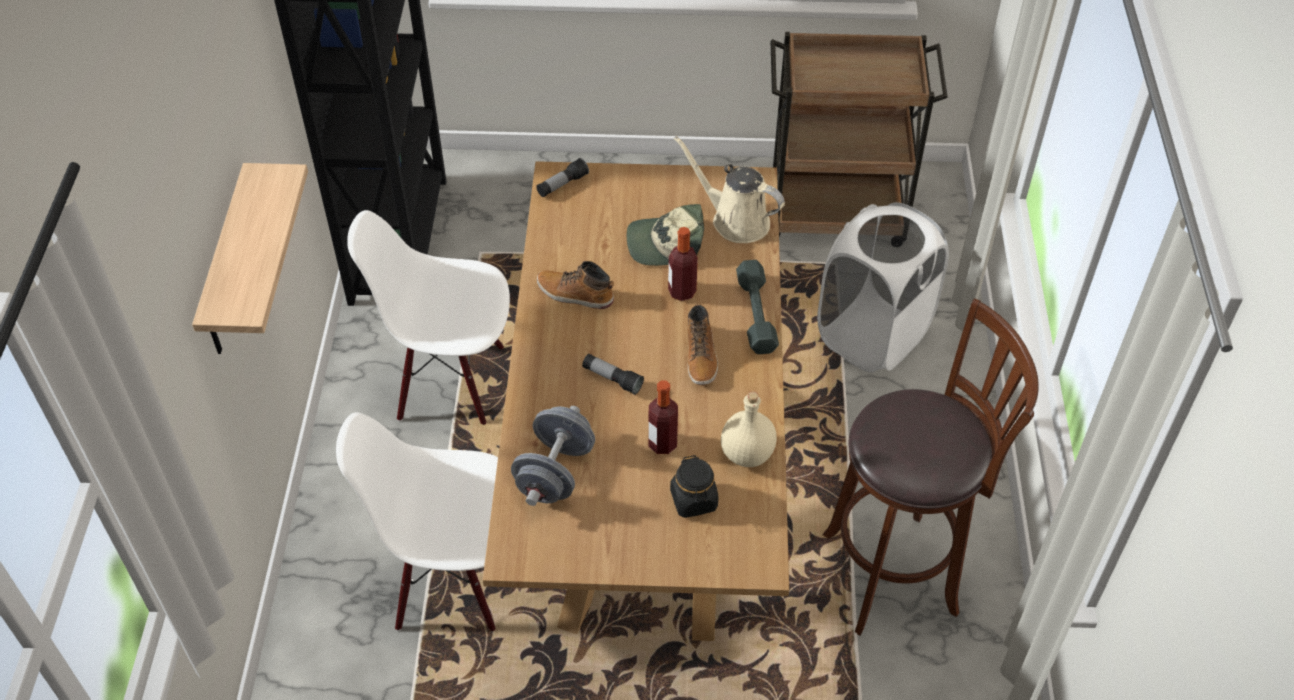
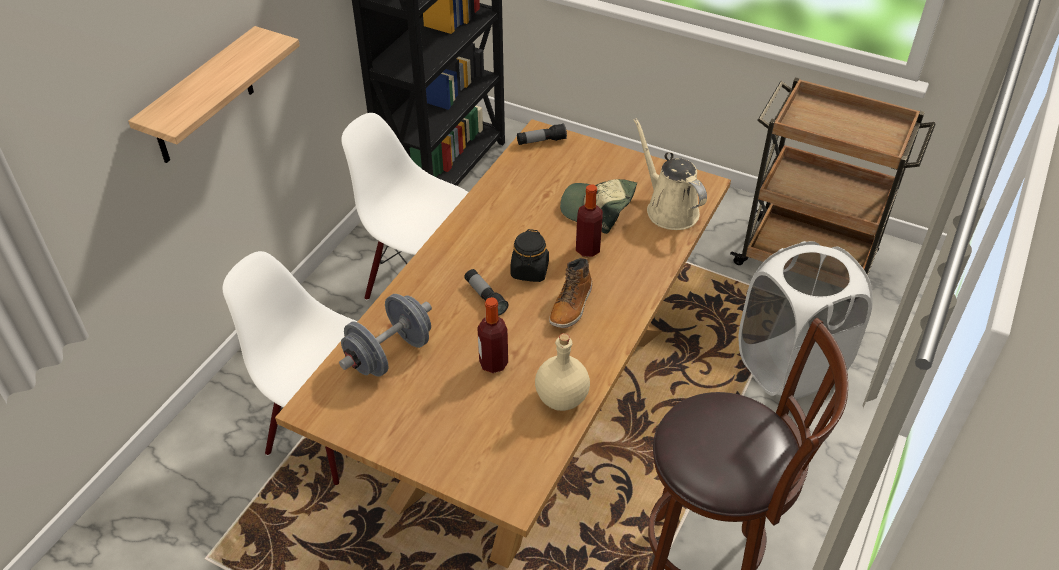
camera: 25 degrees right, 5 degrees down
(575, 294) = (497, 223): boot -> none
(694, 500) = (490, 420): black jar -> black jar (529, 271)
(755, 313) = (641, 287): grey dumbbell -> none

